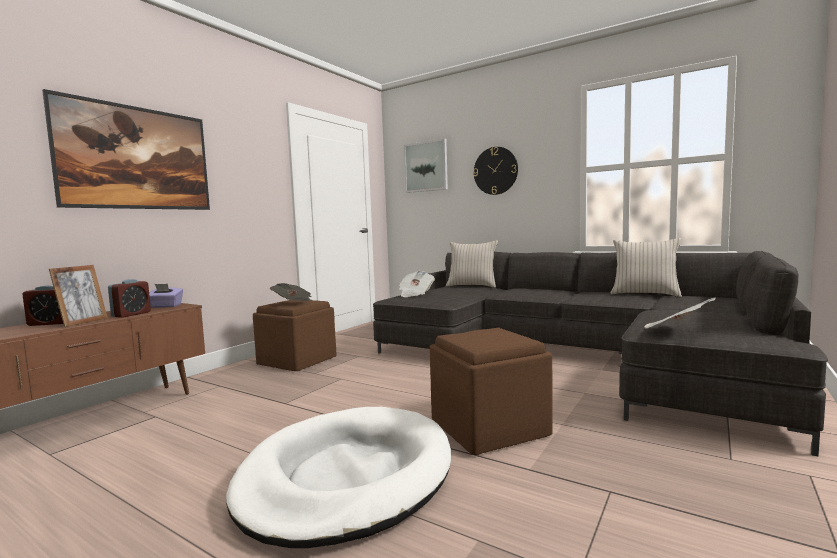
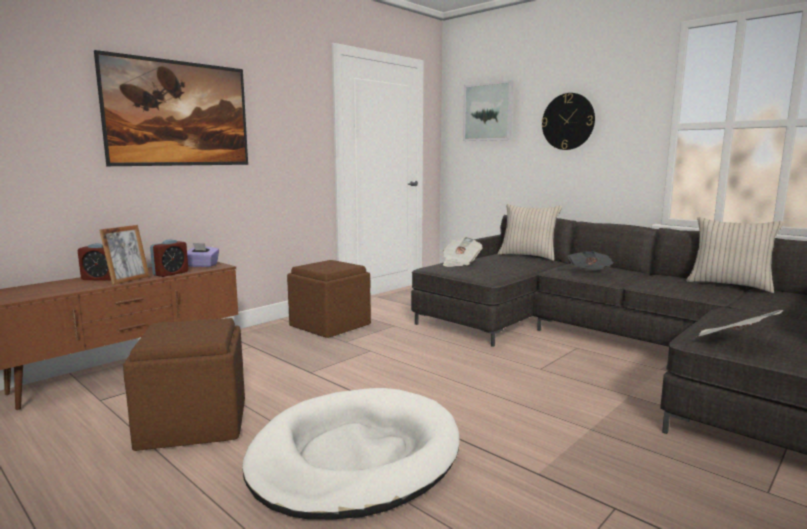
camera: 10 degrees right, 5 degrees up
(293, 304) = (328, 267): newspaper -> newspaper (589, 273)
(488, 428) = (509, 424): brown ottoman -> brown ottoman (192, 423)

